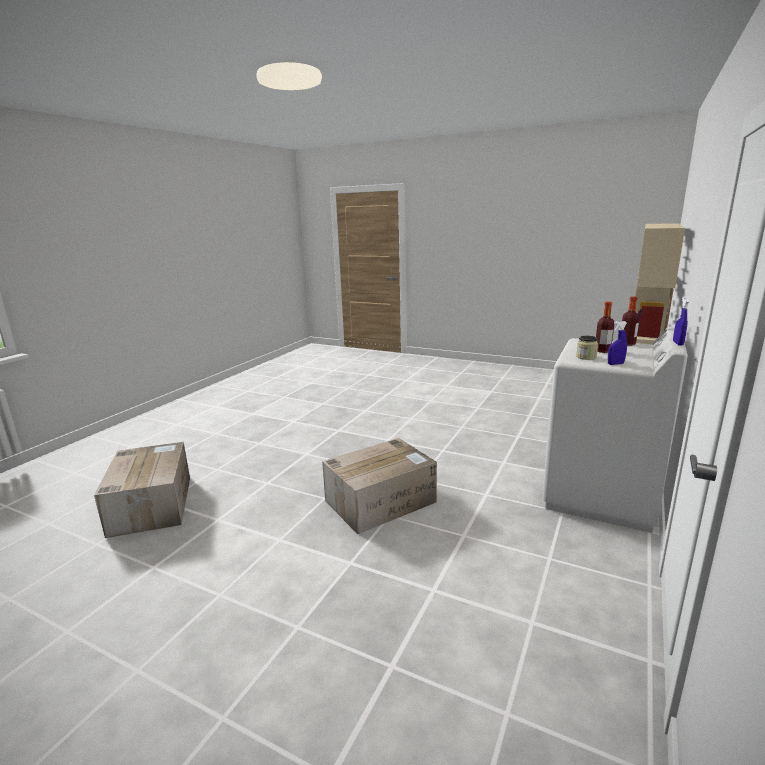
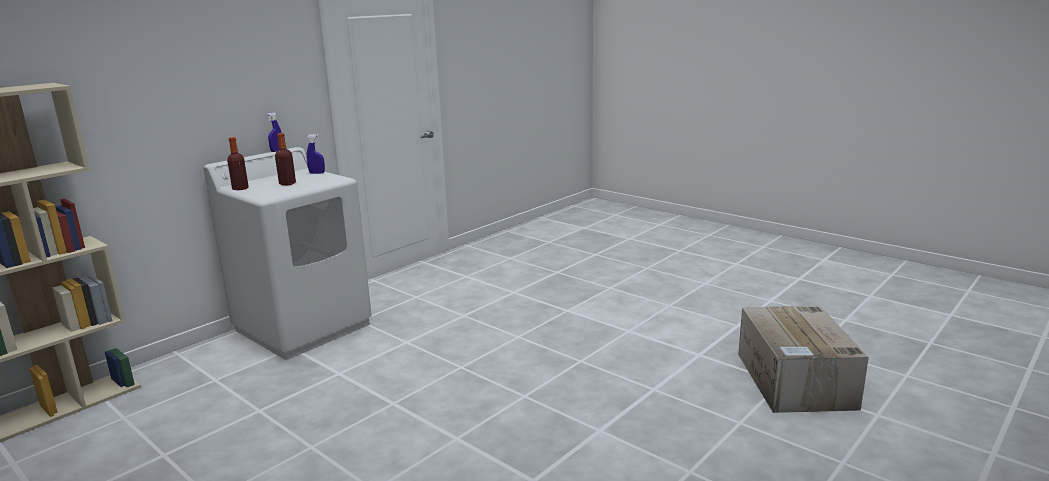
camera: 165 degrees left, 0 degrees up
(381, 501) = (518, 350): cardboard box -> none
(586, 357) = (320, 179): jar -> none

